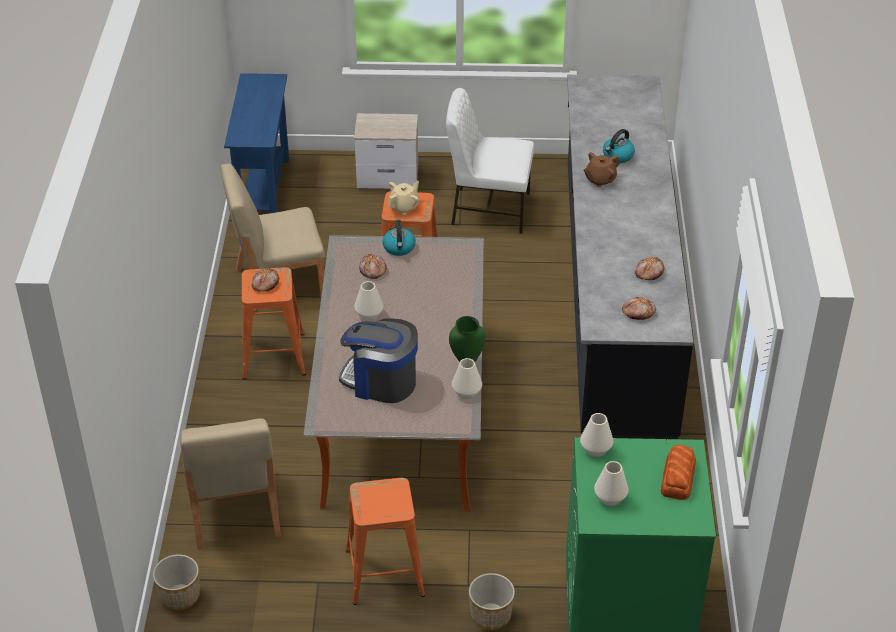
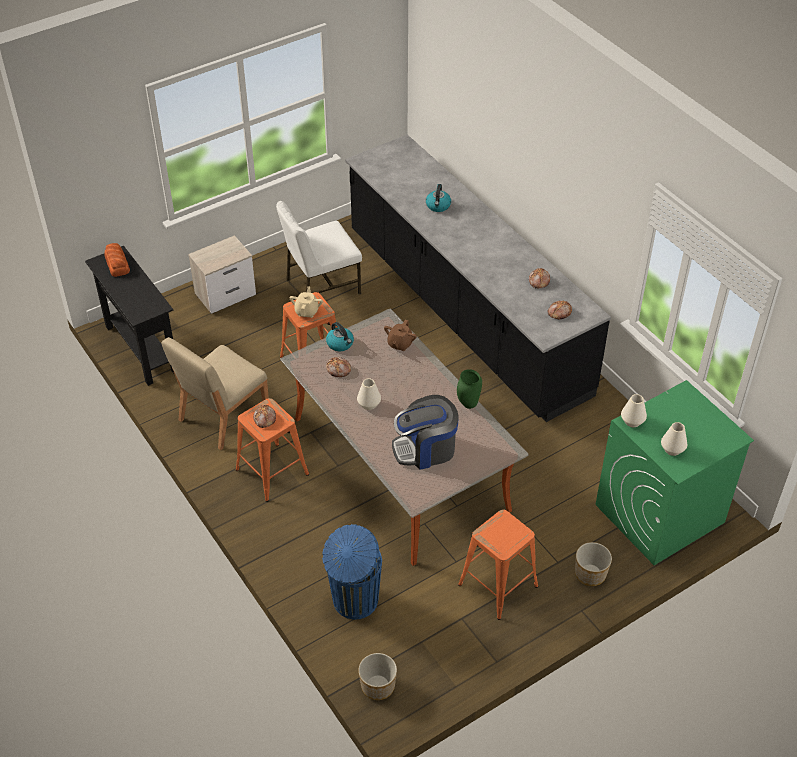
camera: 35 degrees left, 5 degrees up
(234, 509) = (354, 601): beige chair -> blue trash can
(264, 191) = (141, 349): blue console table -> black console table
(466, 392) = (489, 426): white vase -> none
(600, 180) = (443, 229): brown teapot -> brown teapot (400, 344)
(678, 477) = (696, 413): bread -> bread (117, 263)

